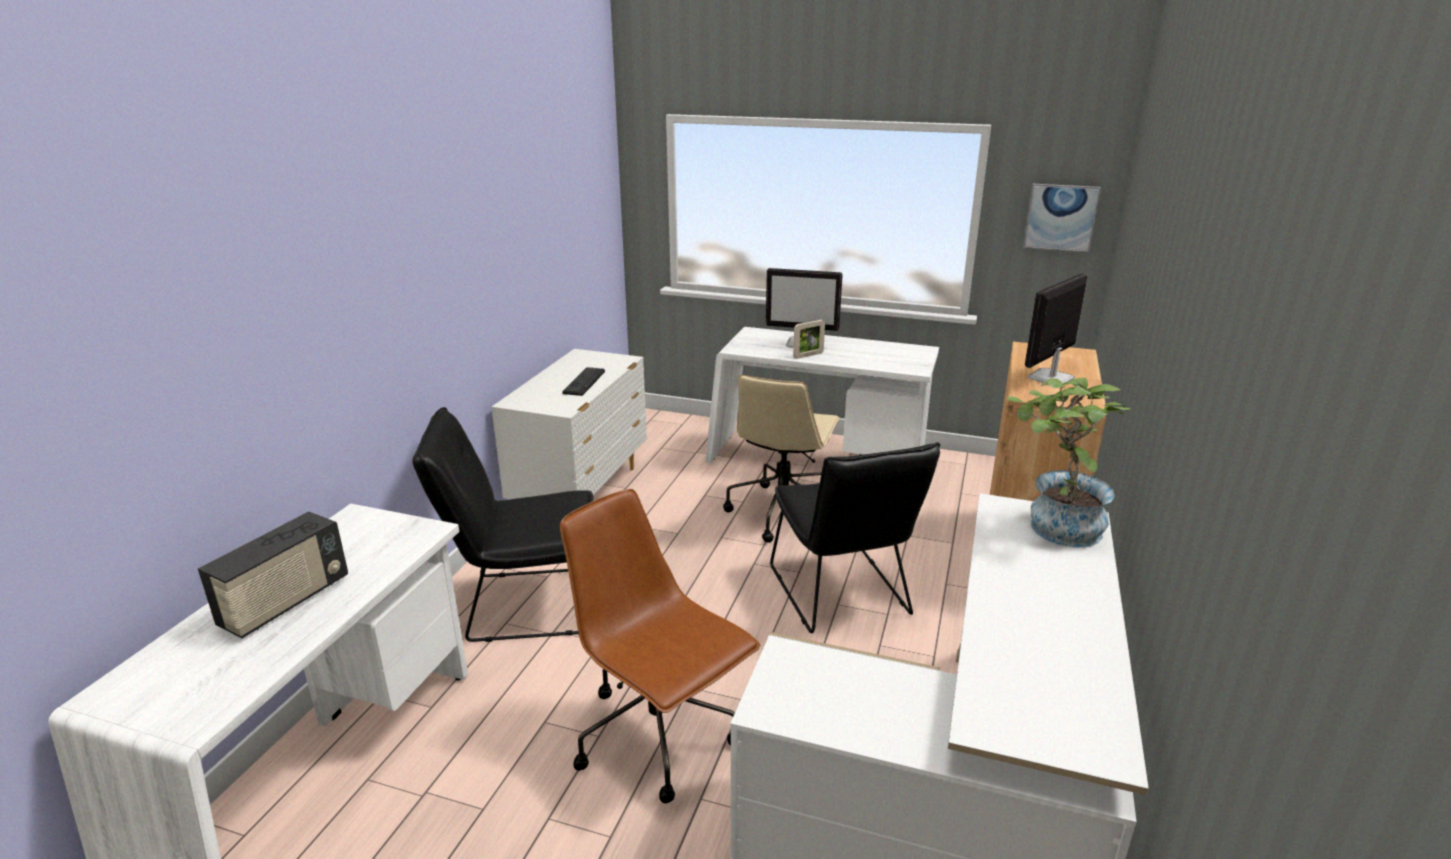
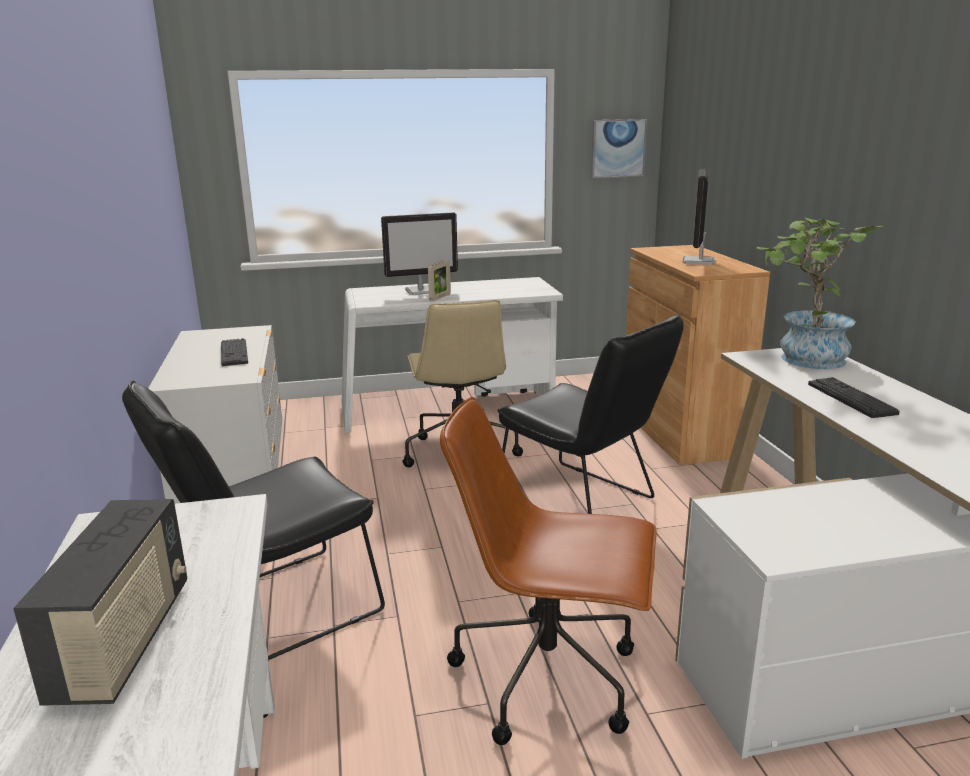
camera: 30 degrees left, 5 degrees down
(1025, 587) = (851, 398): none -> keyboard

